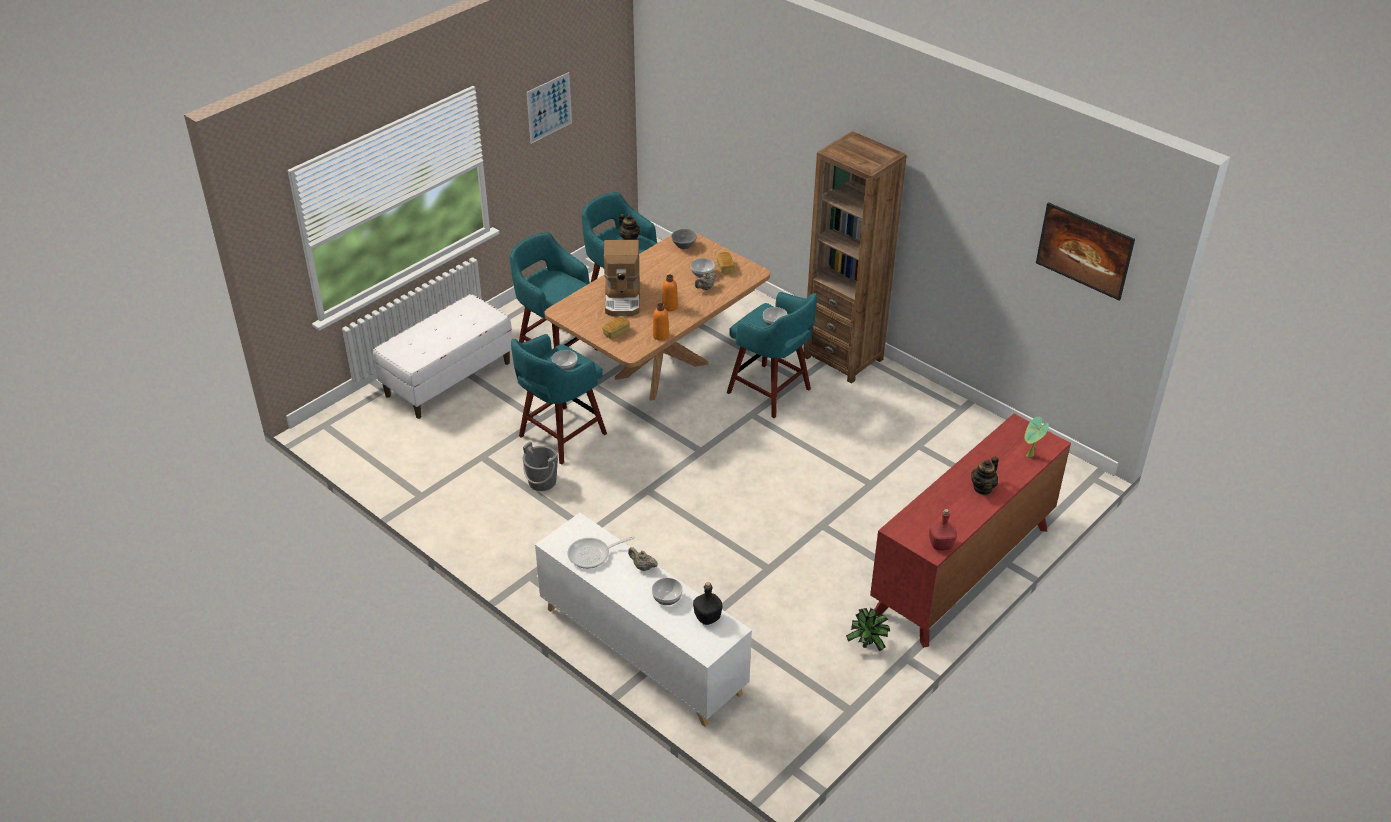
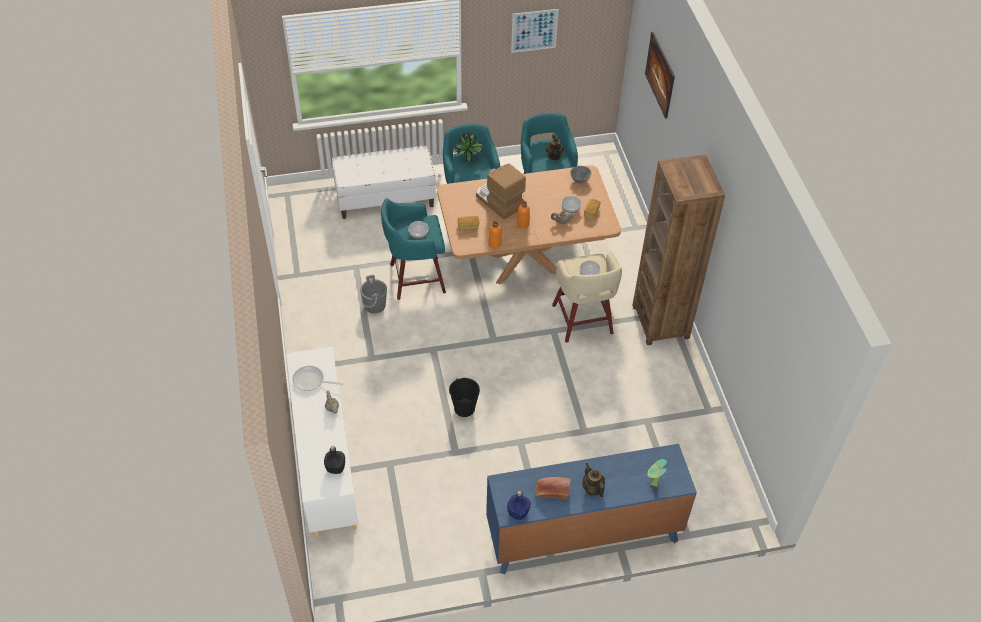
camera: 35 degrees right, 10 degrees up
(623, 298) = (498, 201): coffee machine -> coffee machine turned 105 degrees clockwise
(666, 598) = (325, 439): bowl -> none
(736, 525) = (464, 408): none -> black bucket
(771, 392) = (582, 321): turquoise stool -> beige stool
(867, 646) = (465, 547): potted plant -> potted plant (469, 159)
(940, 544) = (518, 512): red bottle -> blue bottle
(950, 510) = (551, 491): none -> bread
(962, 570) = (583, 534): red dresser -> blue dresser
(983, 488) = (592, 488): teapot -> teapot turned 75 degrees clockwise
(1081, 265) = (788, 359): picture -> picture (658, 85)

